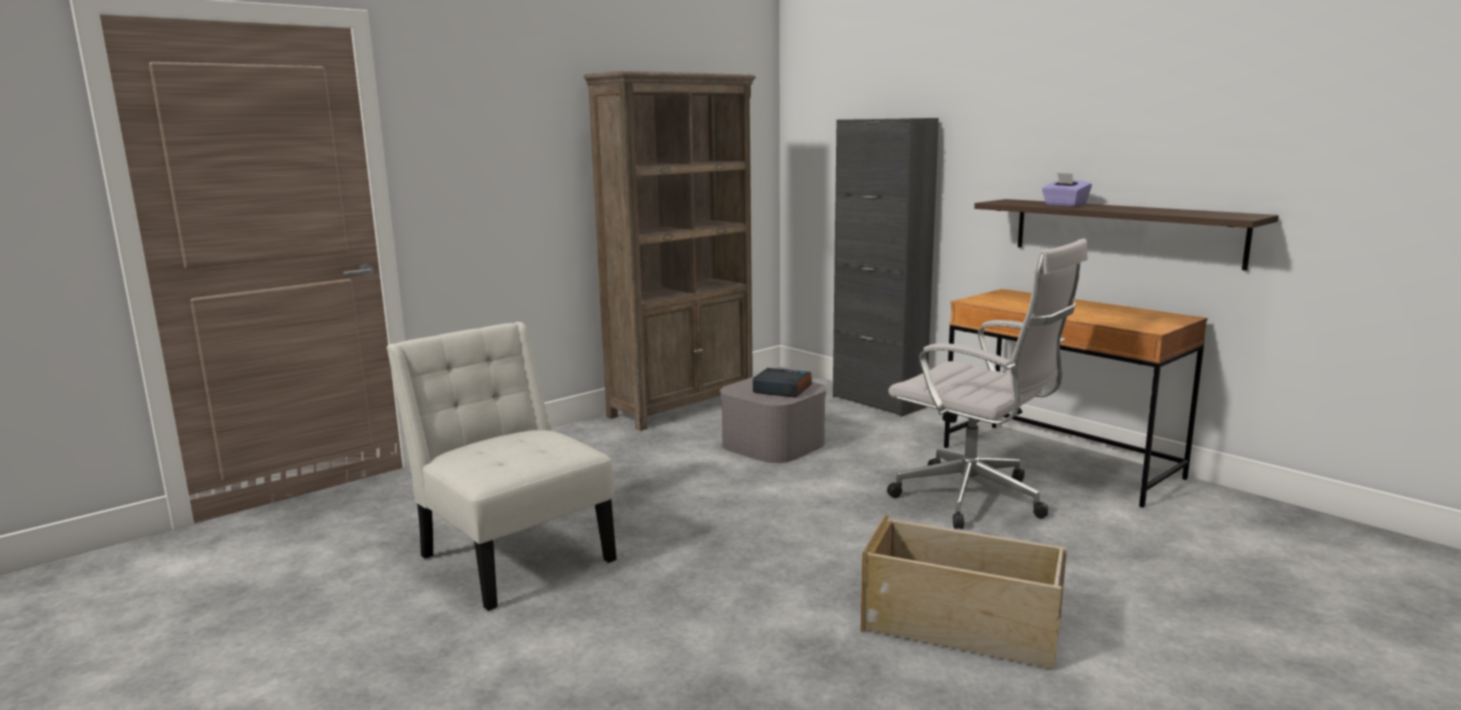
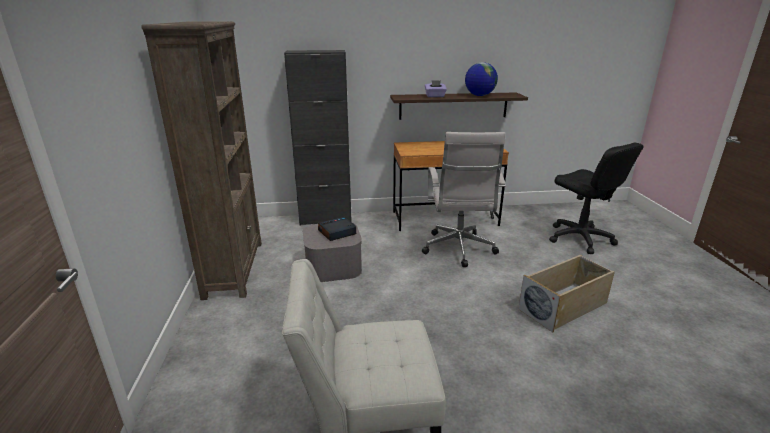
camera: 55 degrees left, 10 degrees up
(976, 500) = (458, 250): white office chair -> white office chair turned 105 degrees clockwise
(1155, 211) = (479, 95): none -> globe
(1287, 595) = (580, 238): none -> black office chair

